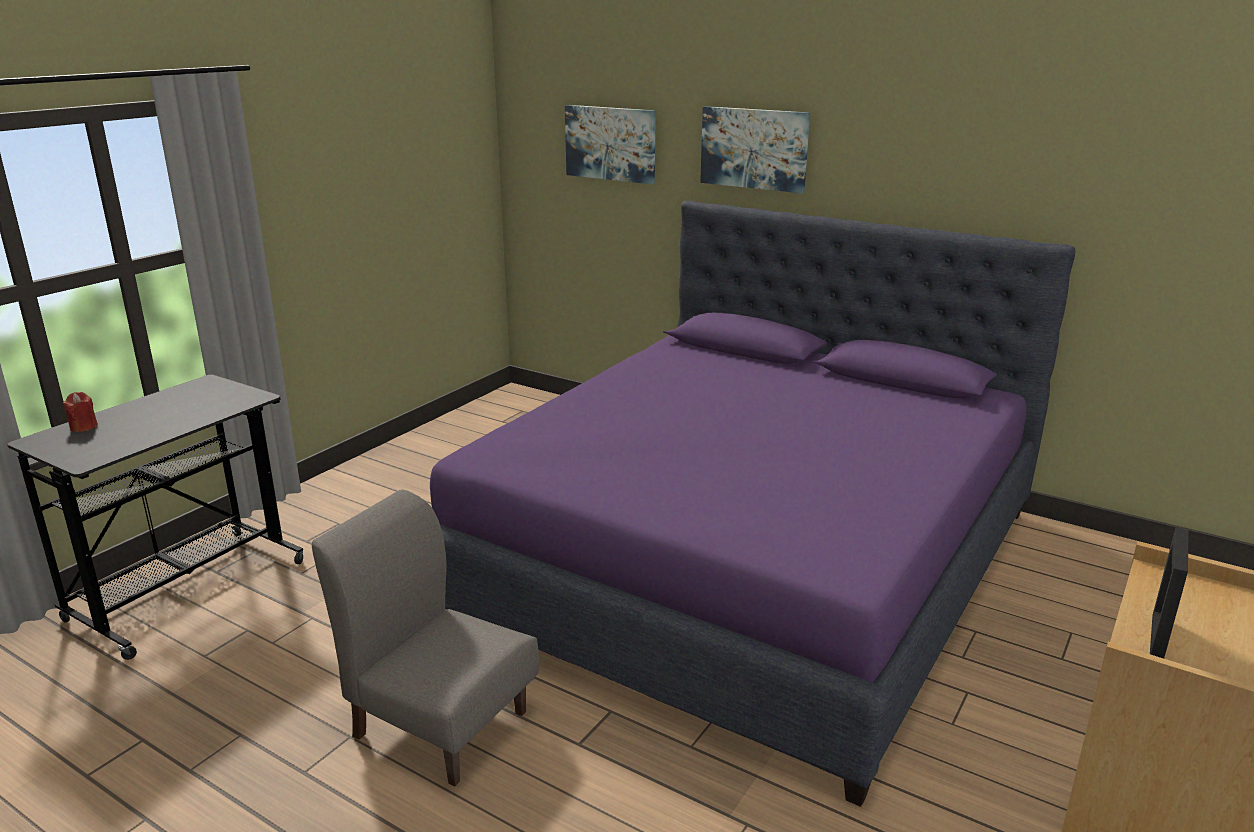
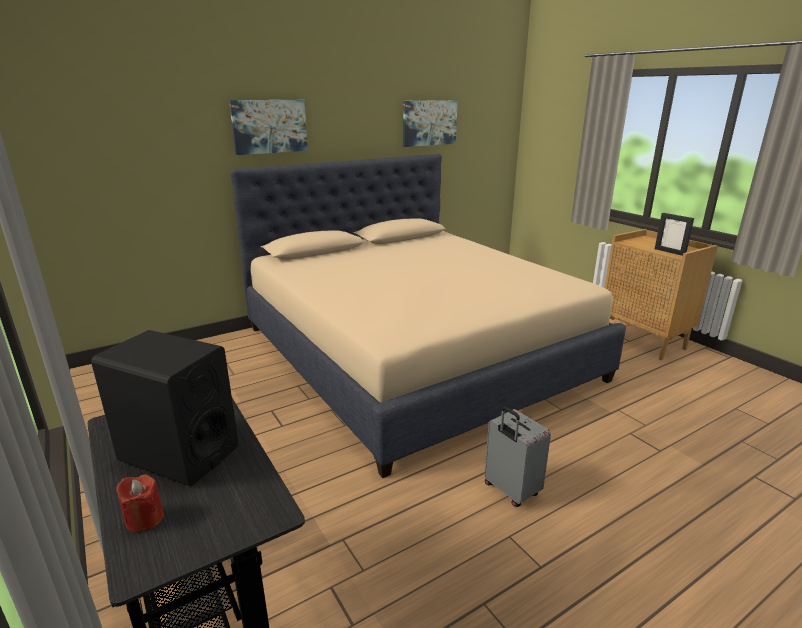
camera: 65 degrees left, 0 degrees up
(163, 413) = (179, 453): none -> black speaker
(440, 722) = (510, 490): grey chair -> grey suitcase
(610, 143) = (147, 136): picture -> picture (429, 123)
(746, 559) = (414, 352): purple bed -> beige bed

